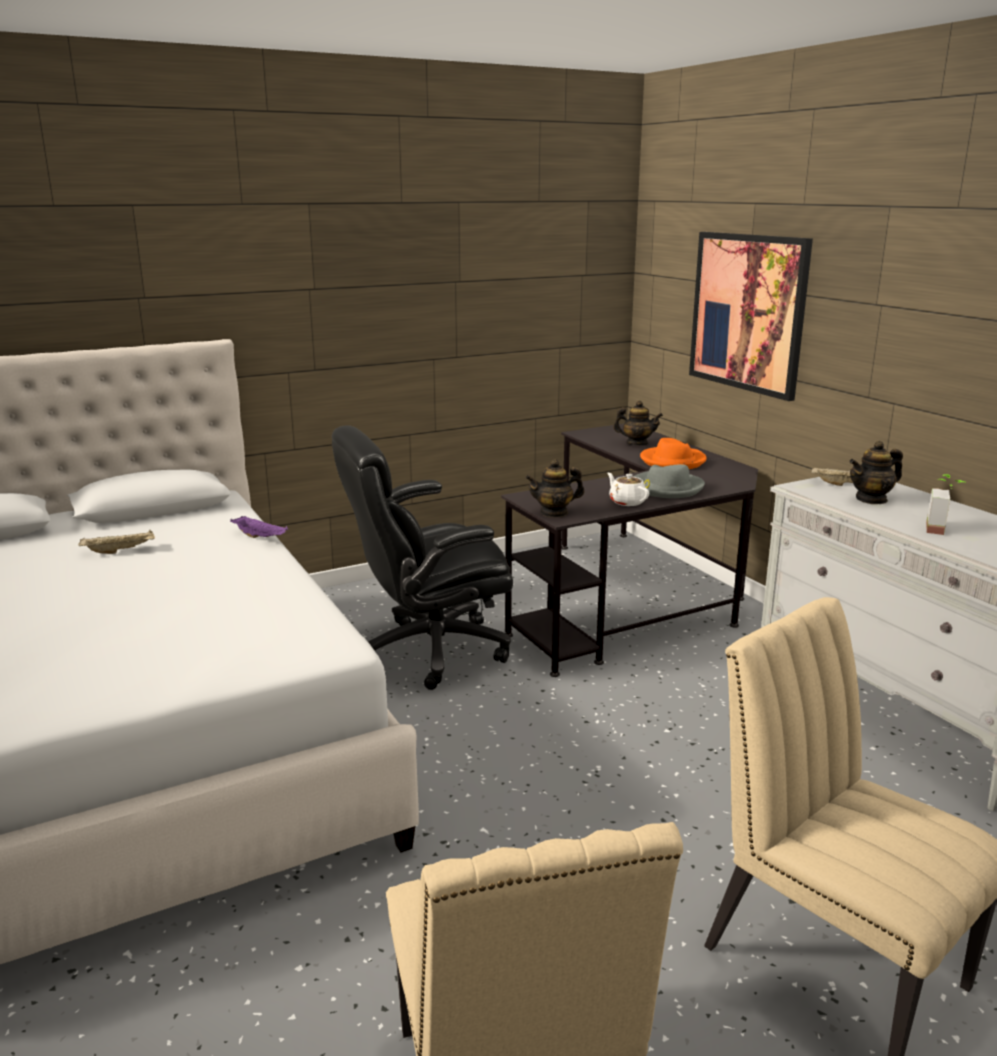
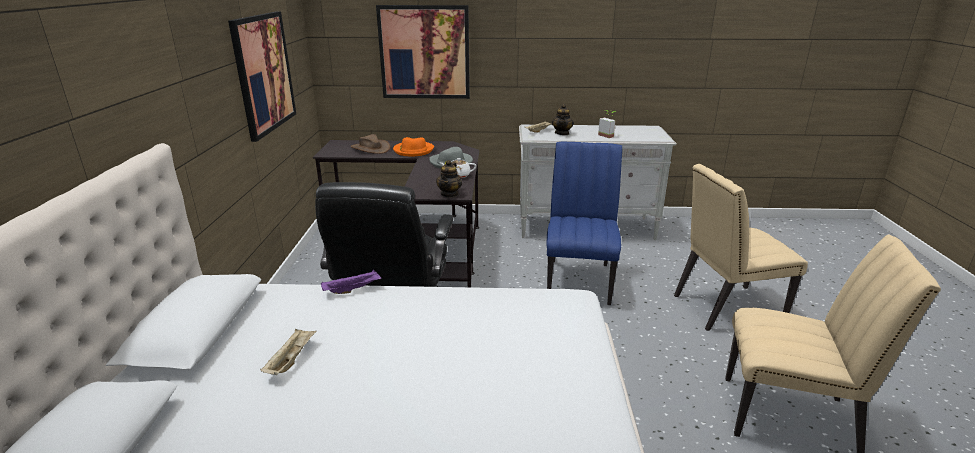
camera: 60 degrees left, 5 degrees up
(487, 304) = (264, 73): none -> picture
(637, 443) = (370, 148): teapot -> brown hat
(694, 758) = (579, 282): none -> blue chair

